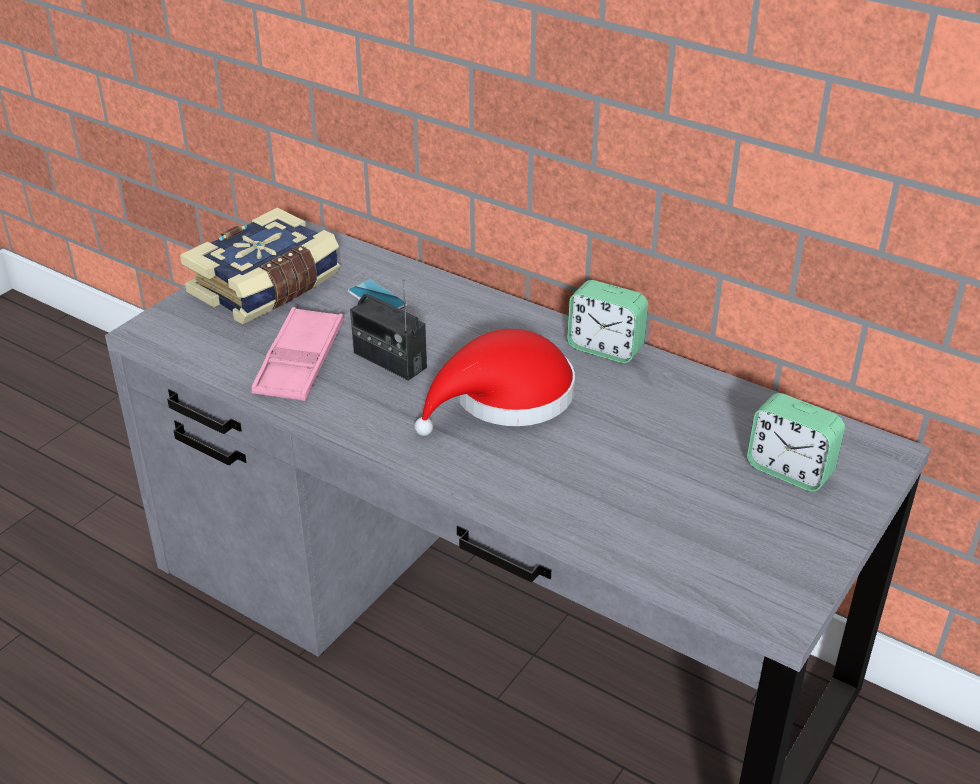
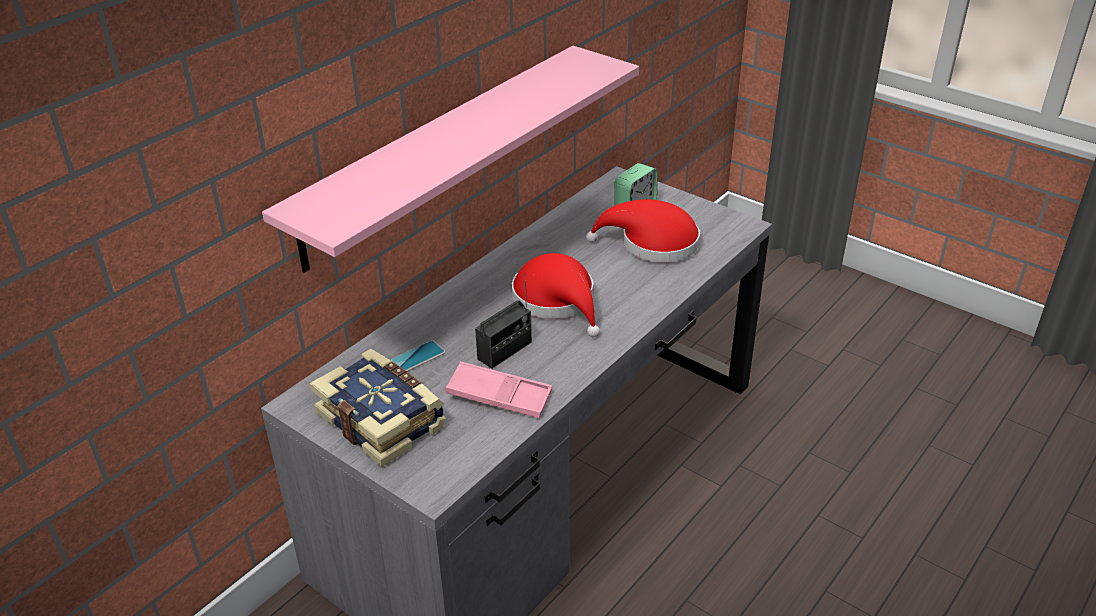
camera: 85 degrees left, 0 degrees up
(572, 136) = (440, 153): none -> pink shelf
(605, 348) = (507, 257): alarm clock -> none
(681, 491) = (652, 244): none -> red hat

